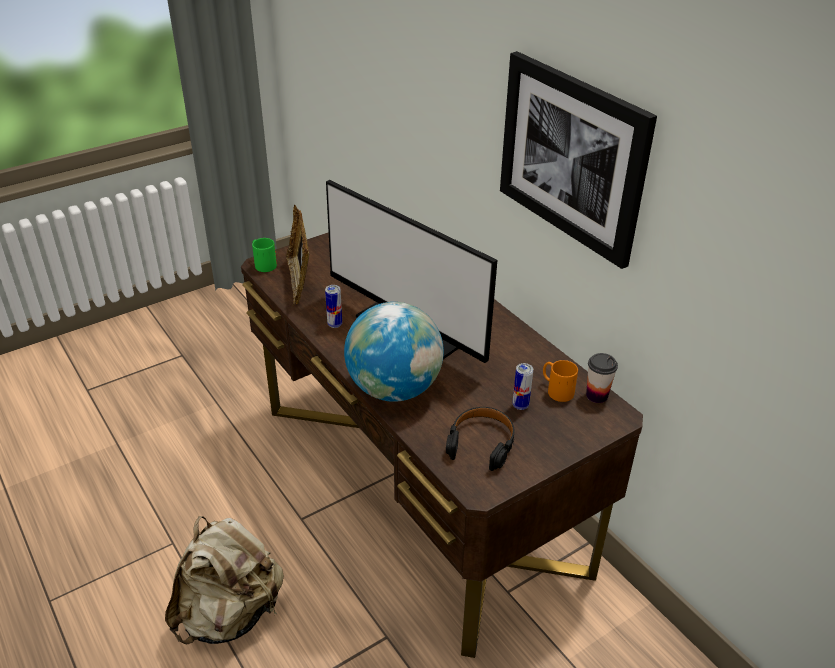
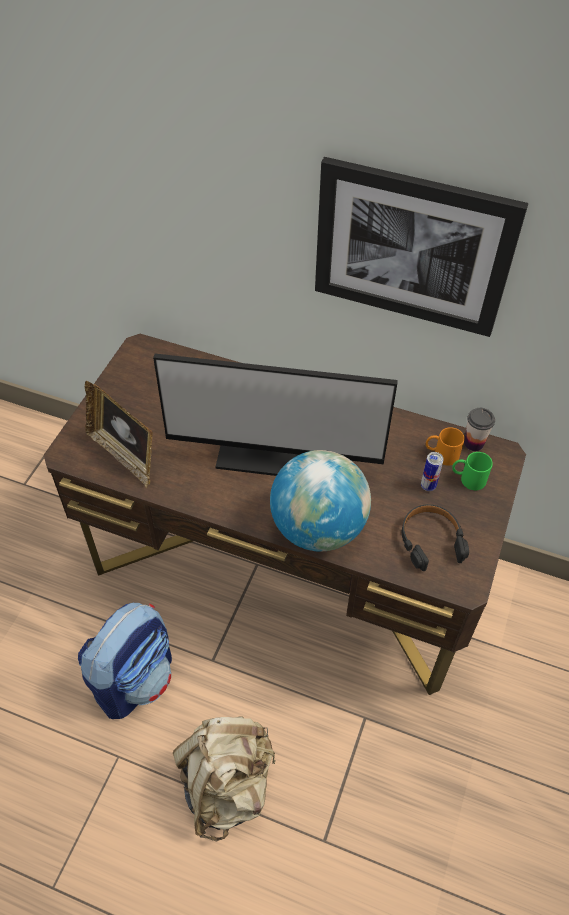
camera: 35 degrees left, 15 degrees up
(233, 498) = (135, 678): none -> backpack
(263, 264) = (67, 453): green mug -> green mug (468, 479)
(335, 324) = (204, 487): can -> none

